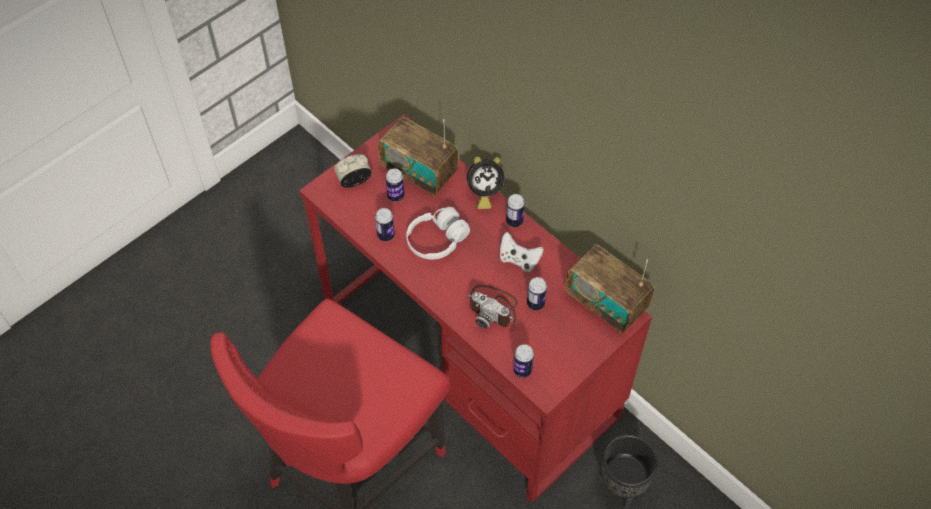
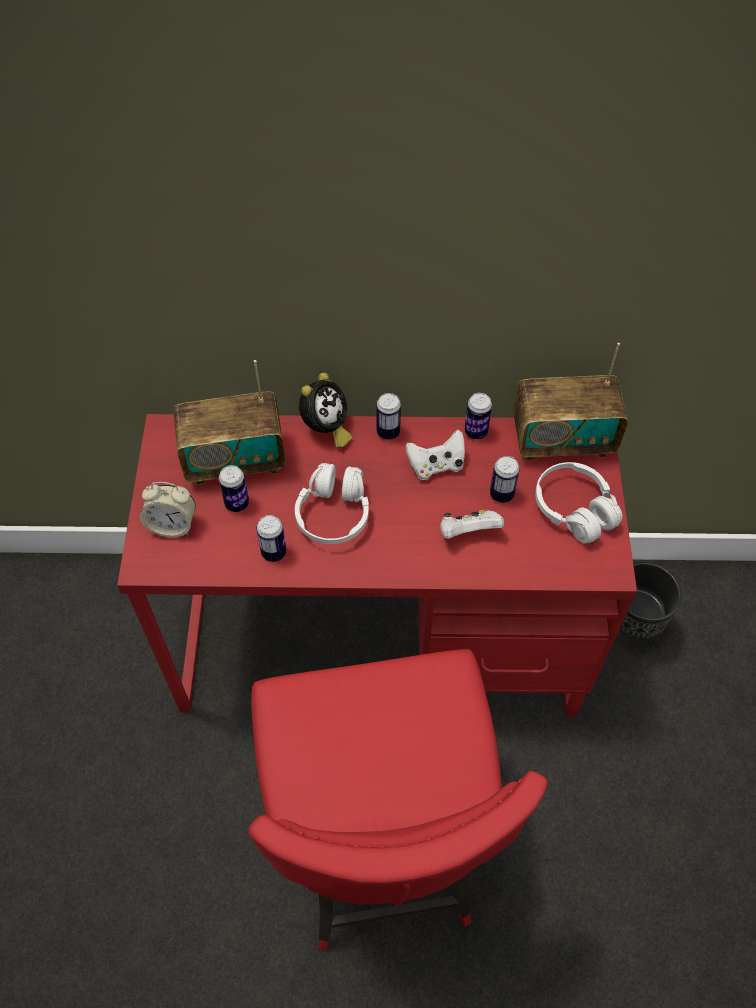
camera: 45 degrees left, 0 degrees up
(354, 181) = (172, 525): alarm clock -> alarm clock turned 105 degrees counterclockwise
(493, 308) = (468, 532): camera -> white game controller
(522, 370) = (566, 568): can -> can (476, 432)
(565, 345) = (574, 509): none -> white headphones

